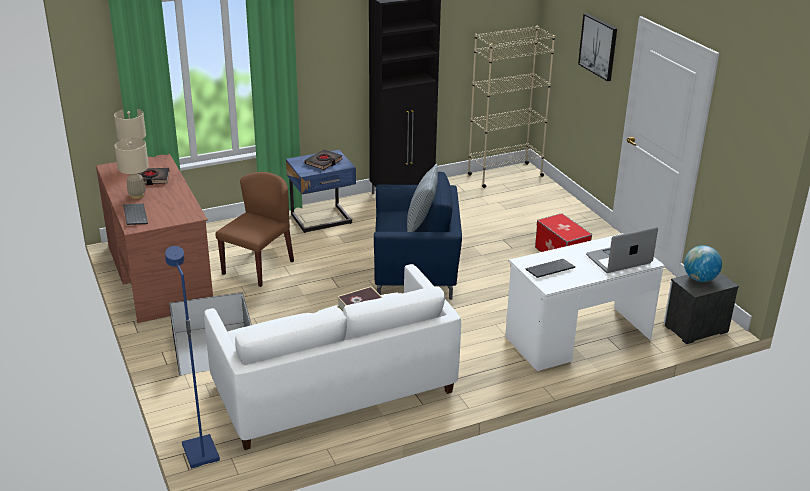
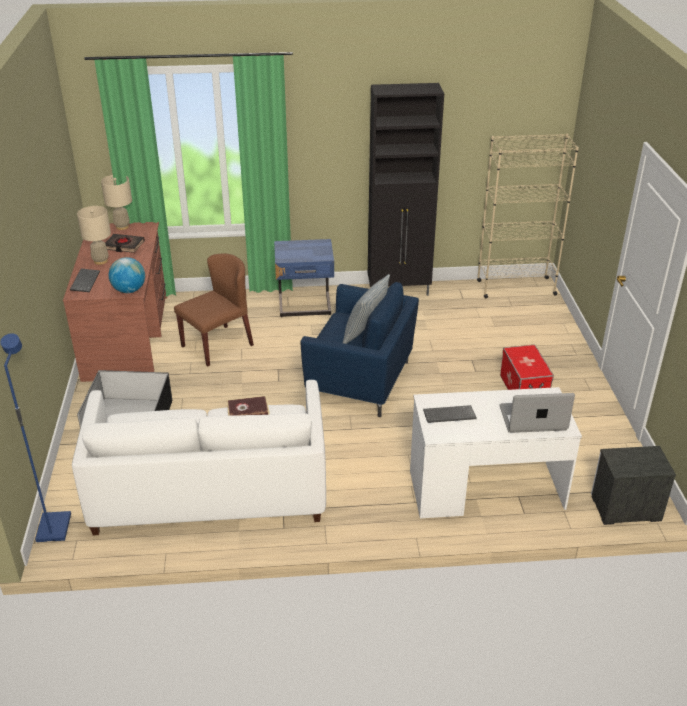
camera: 20 degrees right, 5 degrees up
(324, 162) = (307, 250): black book -> none
(598, 46) = (610, 168): picture -> none
(699, 279) = (633, 456): globe -> globe (129, 290)

